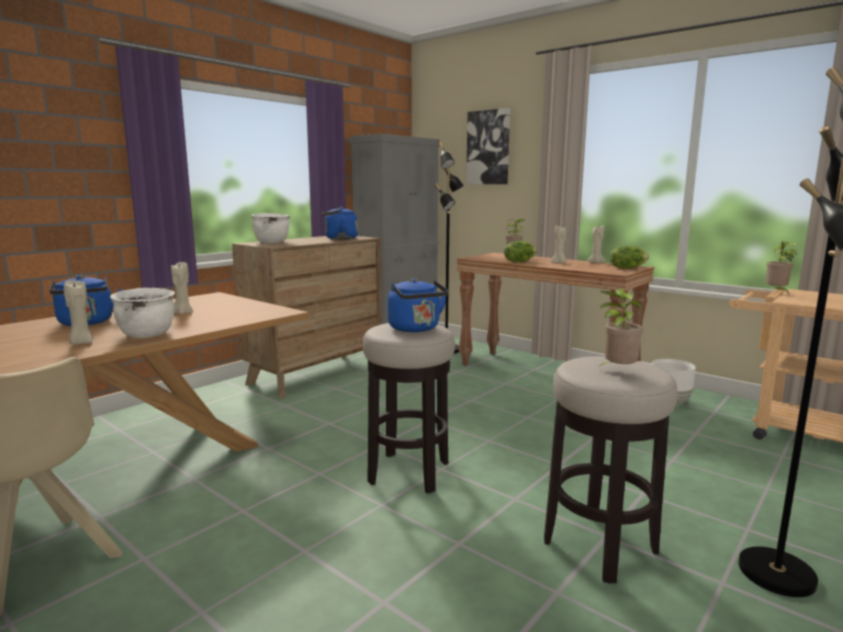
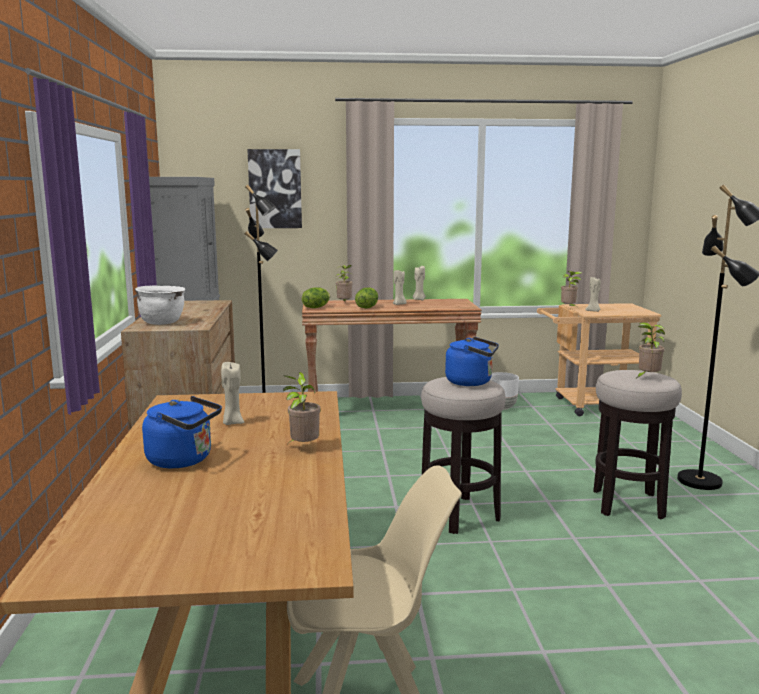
camera: 45 degrees left, 0 degrees up
(81, 343) = (280, 473): beige candle -> beige candle (593, 311)
(148, 335) = (303, 447): white cooking pot -> potted plant
(339, 239) = (202, 307): blue kettle -> none
(627, 268) = (458, 302): lettuce -> lettuce (316, 307)

